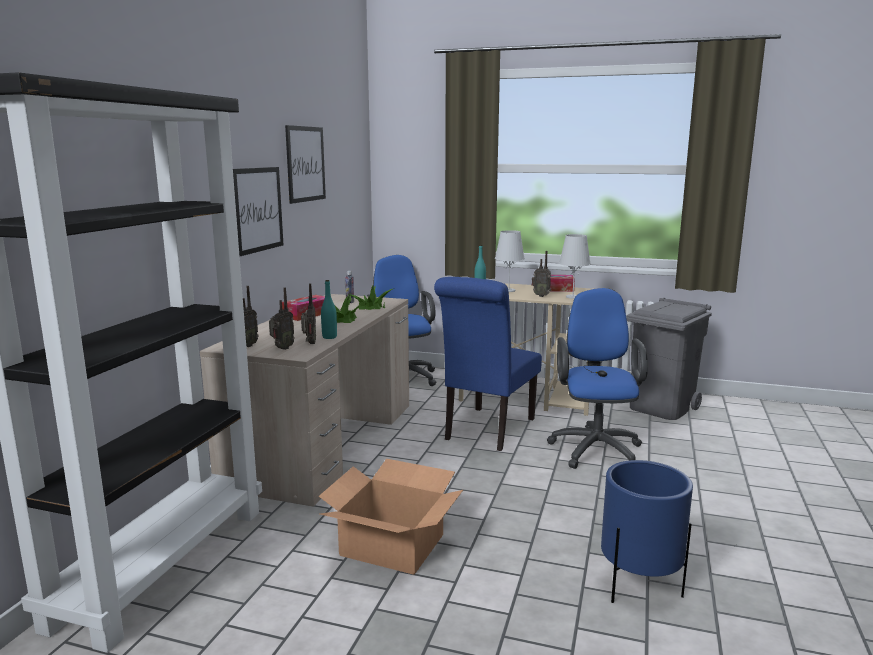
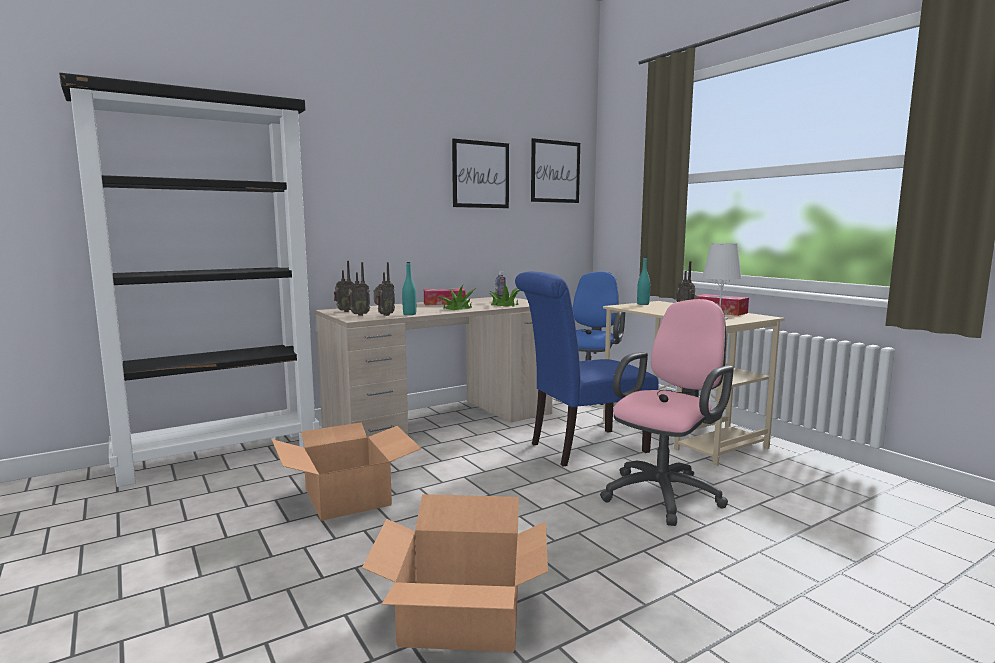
camera: 40 degrees right, 5 degrees down
(257, 209) = (406, 207): picture -> picture (555, 171)
(508, 290) = (666, 308): white table lamp -> none
(595, 448) = (665, 493): blue office chair -> pink office chair
(639, 586) = (461, 617): blue planter -> cardboard box
(661, 407) = (835, 484): grey trash can -> none

